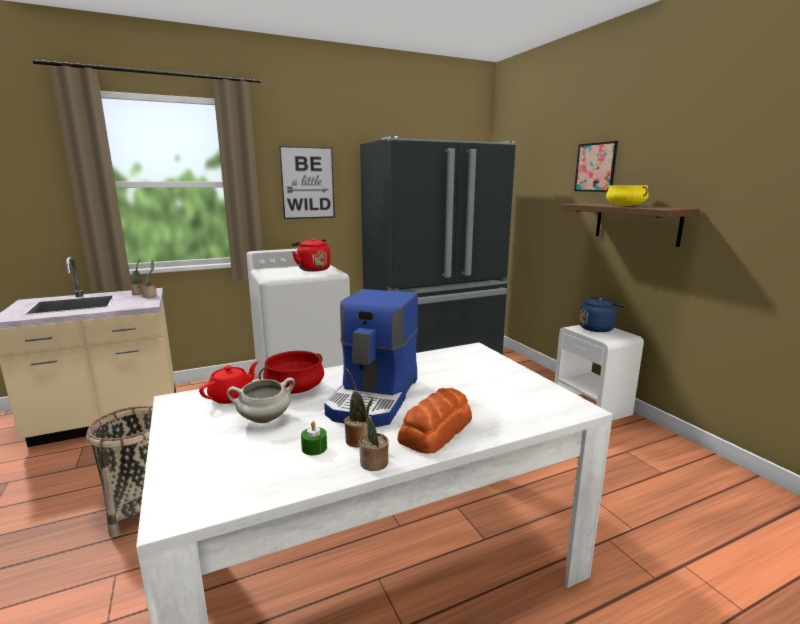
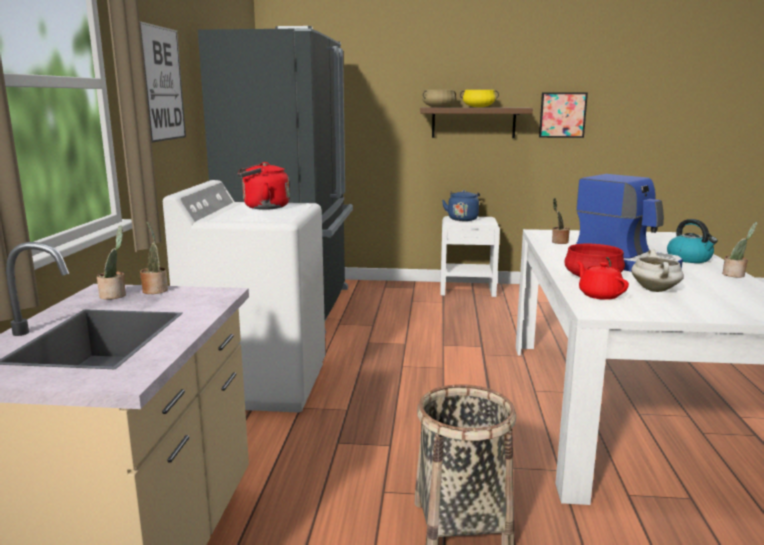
camera: 60 degrees left, 0 degrees up
(314, 448) = (710, 283): green candle -> none
(357, 439) = (698, 274): potted plant -> potted plant (558, 242)
(437, 430) = (689, 259): bread -> kettle
(587, 204) = (438, 107): none -> beige cooking pot
(595, 167) = (422, 73): picture -> picture (562, 115)

